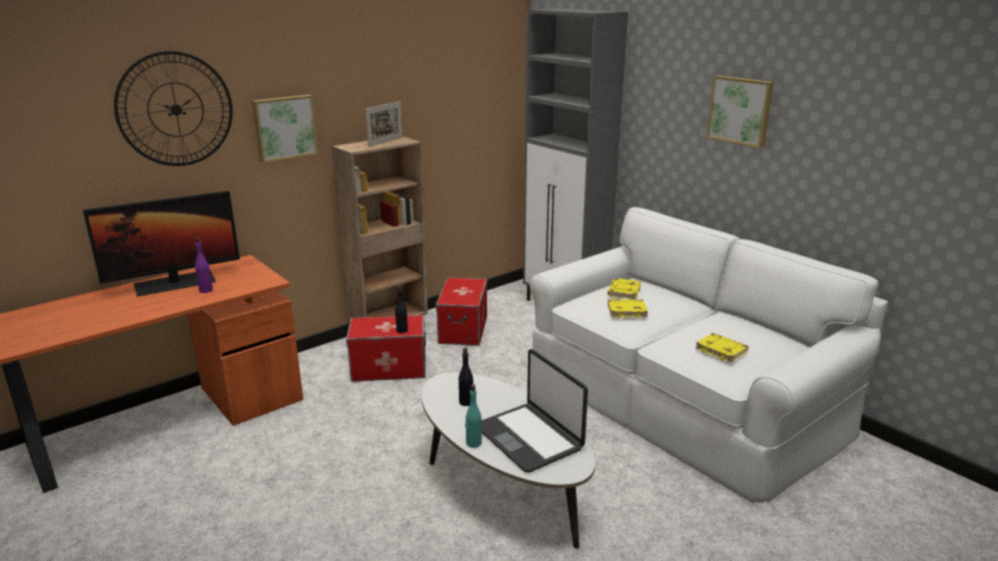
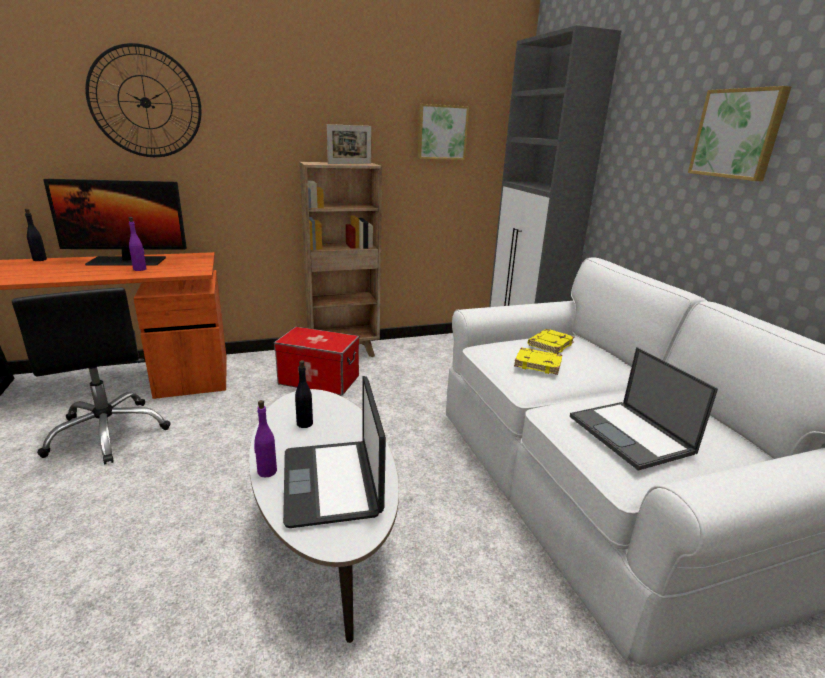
camera: 20 degrees right, 0 degrees up
(223, 467) = (108, 432): none -> black office chair
(284, 127) = (254, 137): picture -> picture (441, 132)
(402, 330) = (327, 345): black bottle -> black bottle (40, 260)
(463, 329) = (410, 360): storage box -> none
(473, 443) = (267, 471): turquoise bottle -> purple bottle
(722, 351) = (632, 435): yellow book -> laptop

